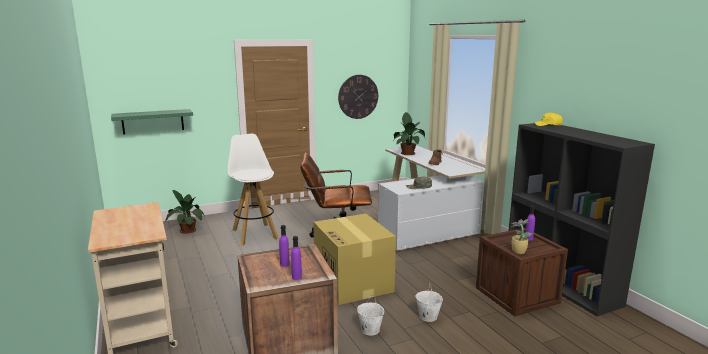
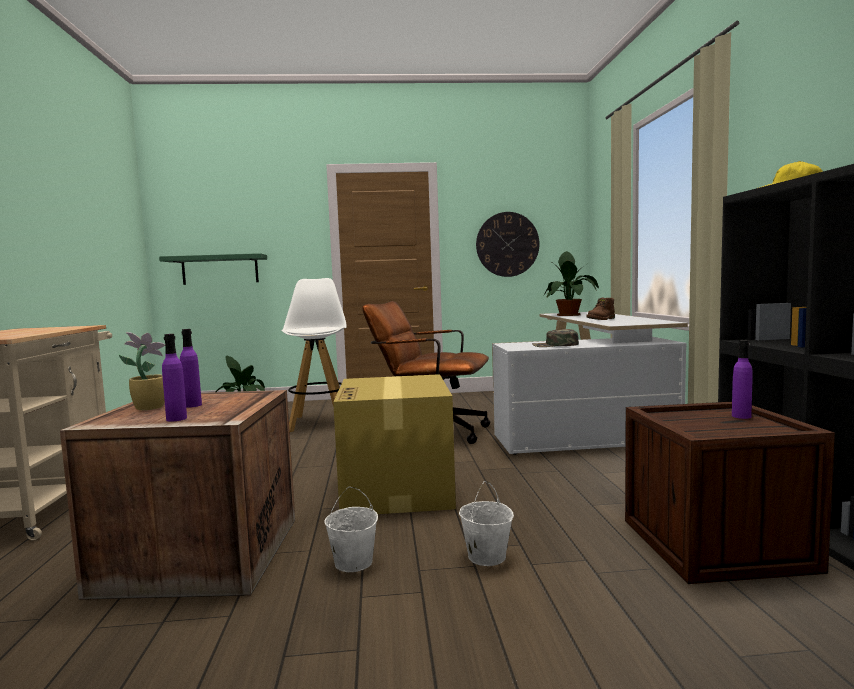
camera: 20 degrees right, 10 degrees down
(518, 251) = (698, 431): potted plant -> potted plant (148, 407)

